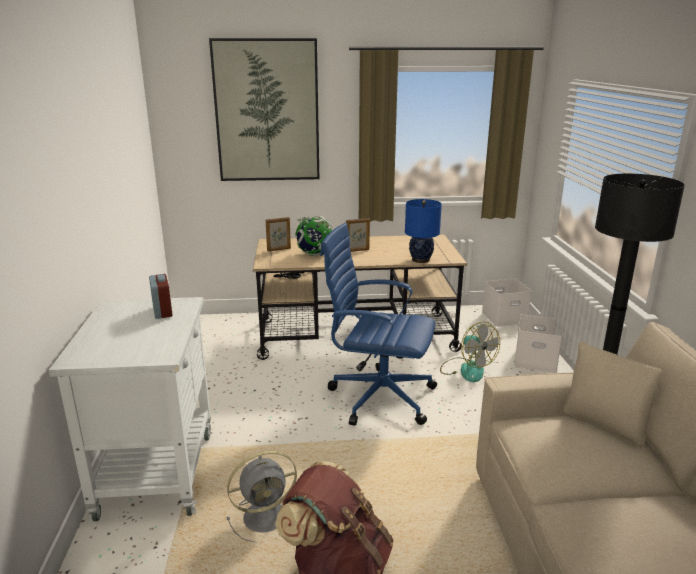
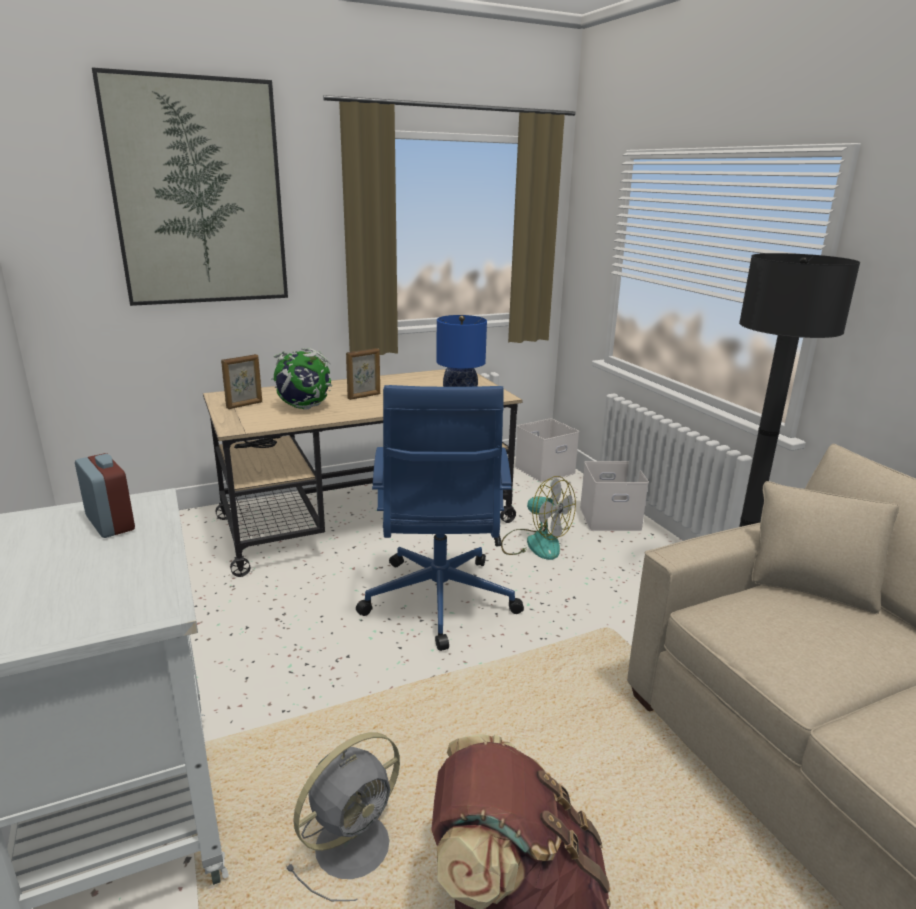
camera: 20 degrees left, 0 degrees up
(378, 396) = (439, 602): blue office chair -> blue office chair turned 90 degrees counterclockwise

